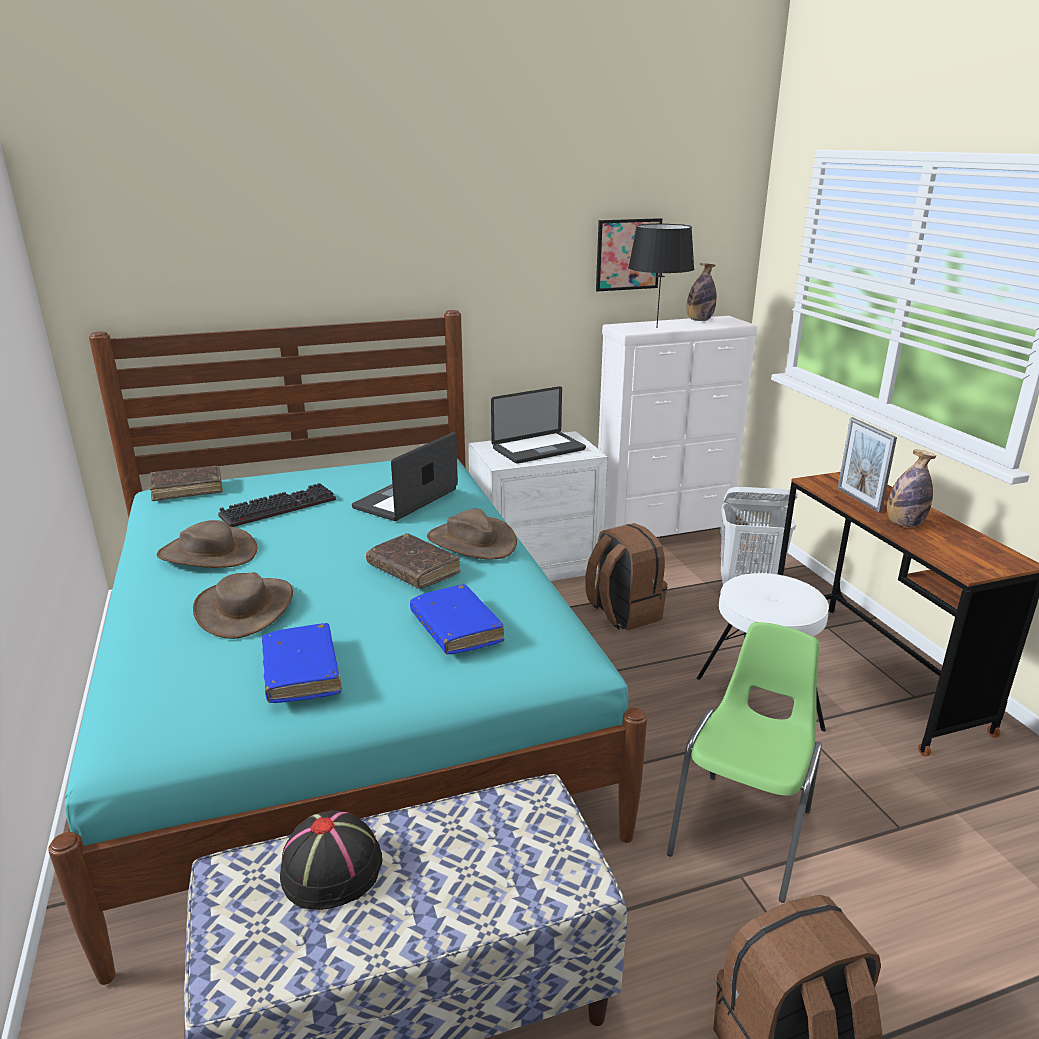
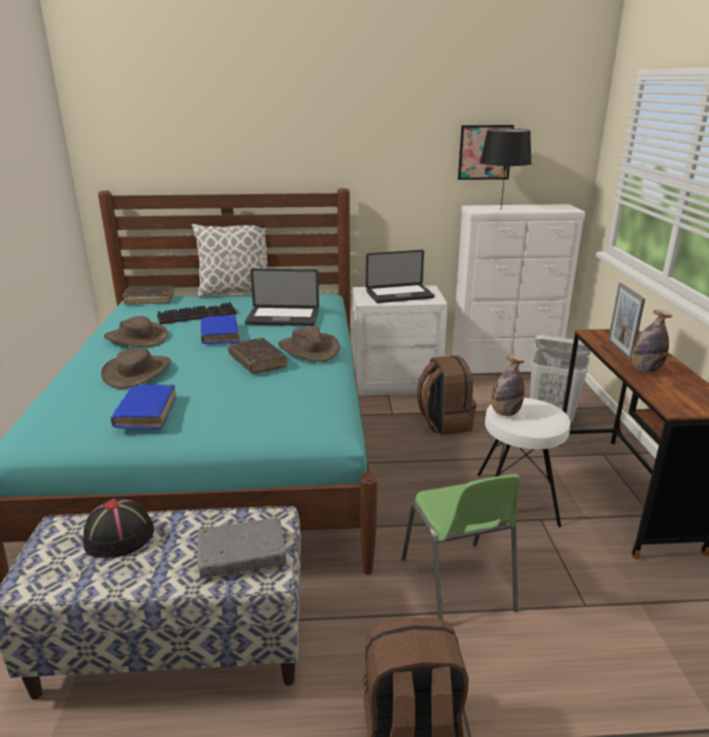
camera: 15 degrees right, 0 degrees up
(307, 465) = (235, 292): none -> pillow
(406, 499) = (283, 318): laptop -> laptop turned 135 degrees counterclockwise
(456, 628) = (261, 401): blue book -> blue book (220, 335)
(527, 861) = (242, 555): none -> grey book
(699, 320) = (540, 206): bottle -> bottle (505, 413)
(743, 832) = (457, 584): green chair -> green chair turned 120 degrees clockwise

